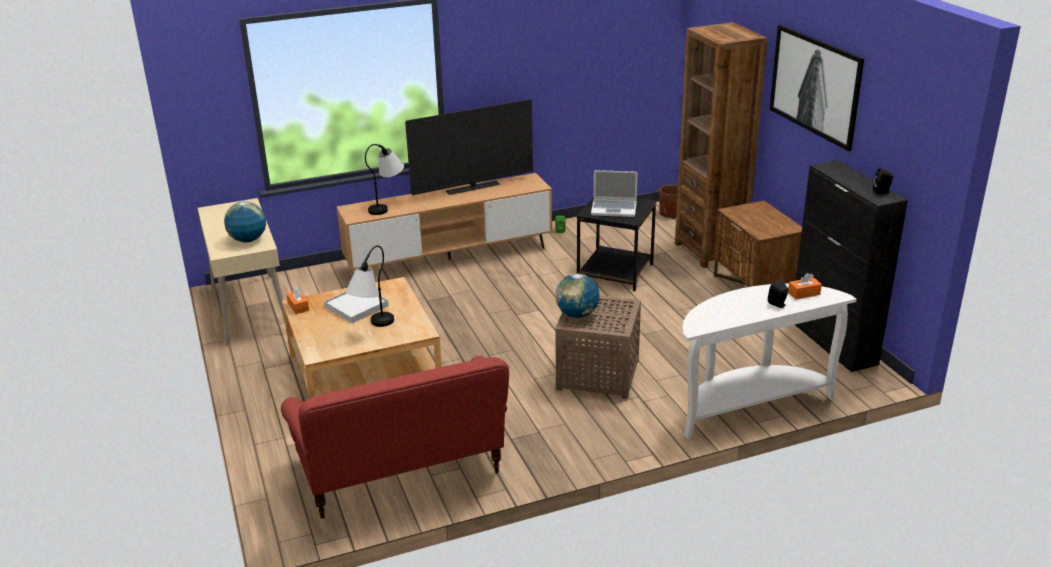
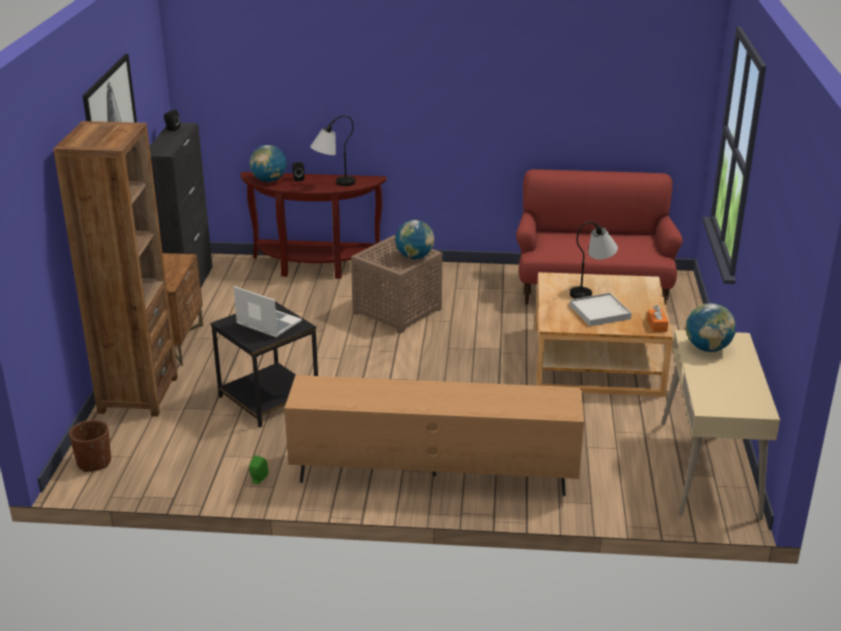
camera: 155 degrees left, 0 degrees up
(388, 206) = (516, 401): table lamp -> table lamp (333, 184)
(473, 188) = (389, 402): television -> none
(749, 405) = (314, 266): white console table -> brown console table
(803, 293) = (269, 180): orange tissue box -> globe

